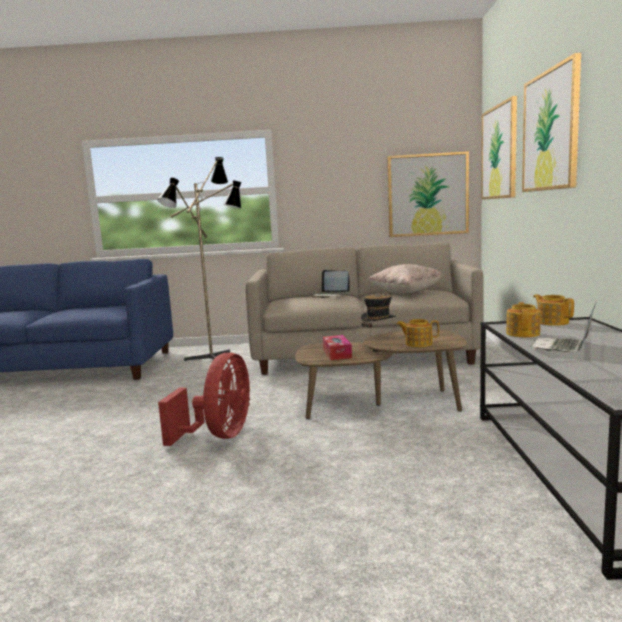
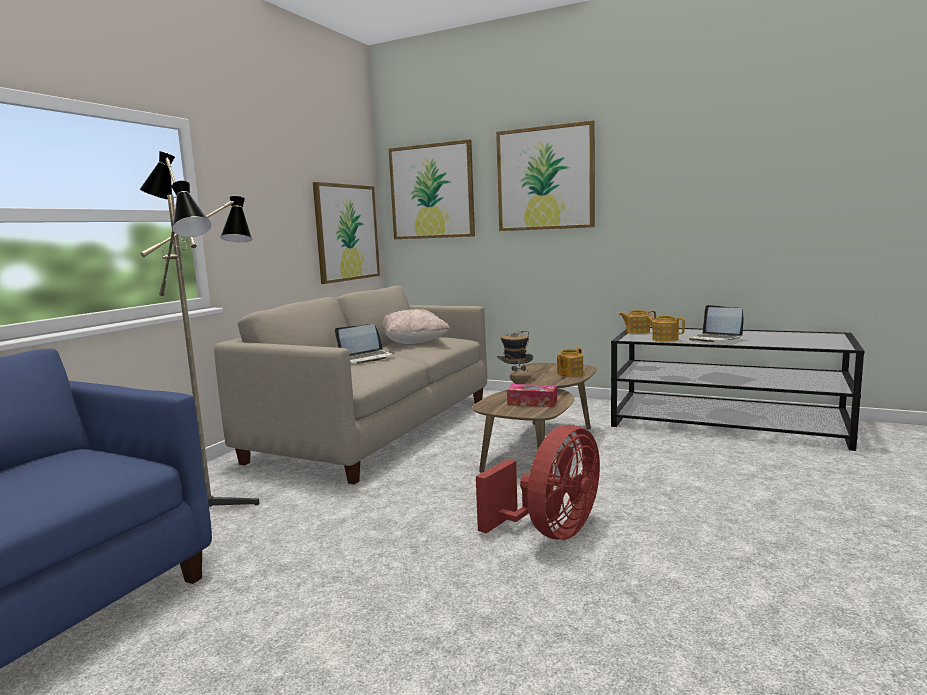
camera: 65 degrees left, 0 degrees up
(220, 435) = (551, 531): red fan -> red fan turned 90 degrees clockwise

